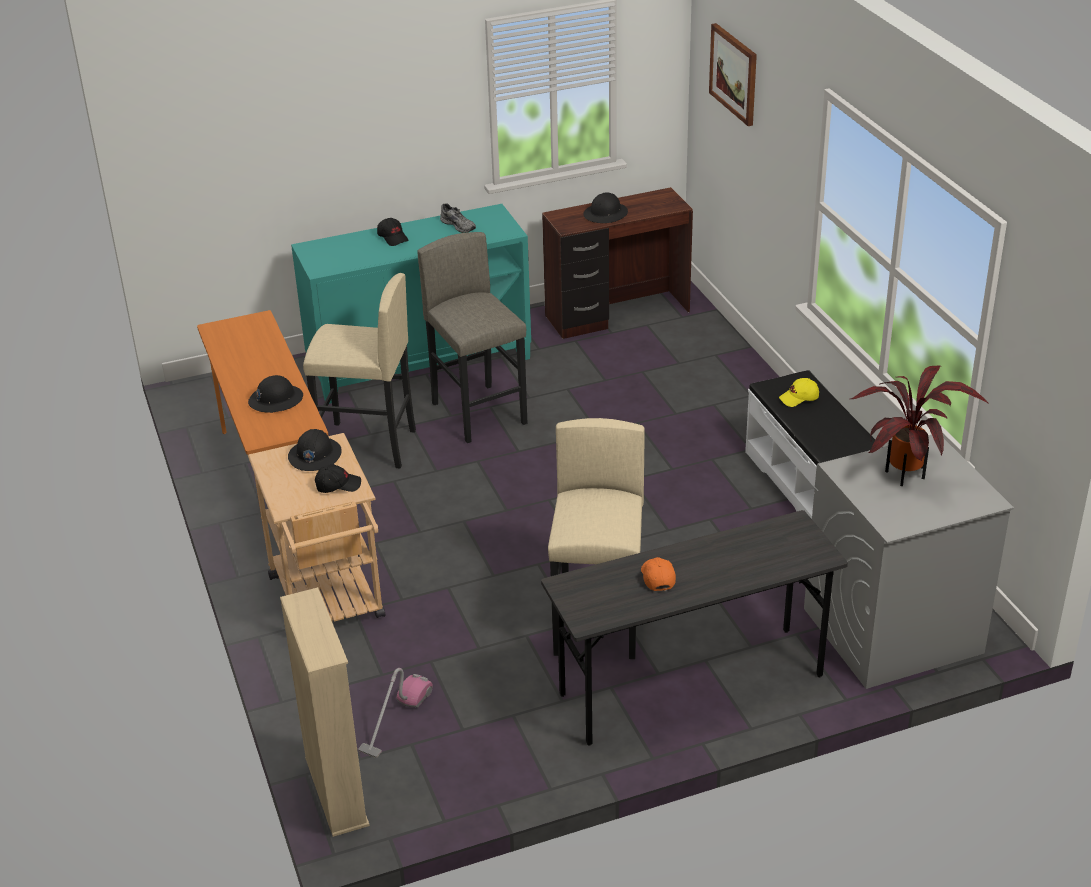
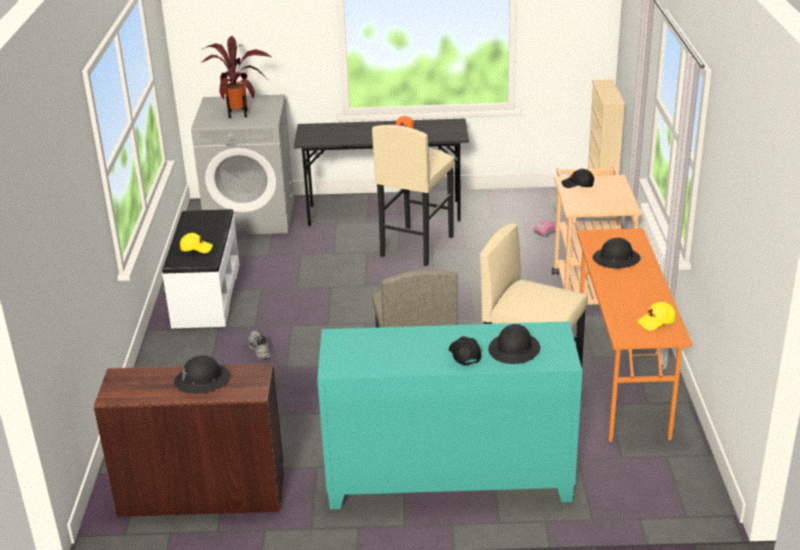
camera: 160 degrees left, 5 degrees down
(229, 338) = (657, 322): none -> yellow cap
(314, 456) = (591, 203): black hard hat -> black hard hat (514, 350)
(459, 225) = (383, 356): grey shoe -> grey shoe (258, 349)
(734, 73) = (47, 205): picture -> none

